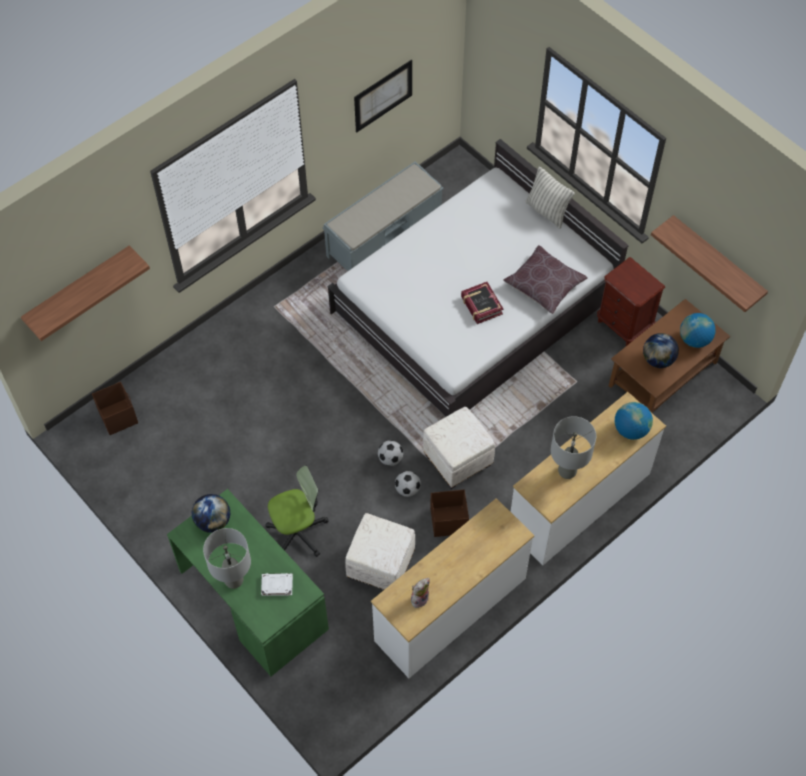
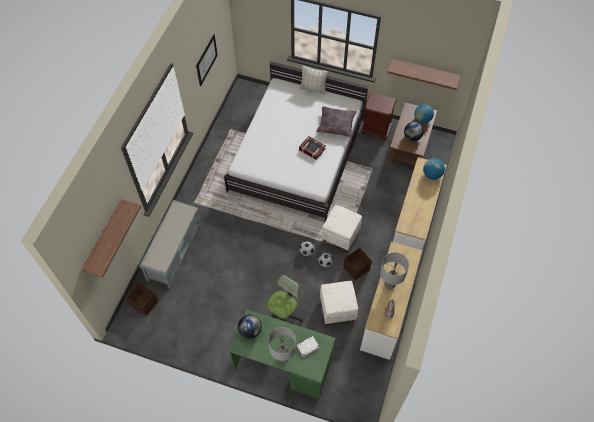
camera: 30 degrees left, 0 degrees up
(384, 236) = (229, 140): grey bench -> grey bench (174, 251)
(567, 471) = (416, 210): grey table lamp -> grey table lamp (390, 284)

